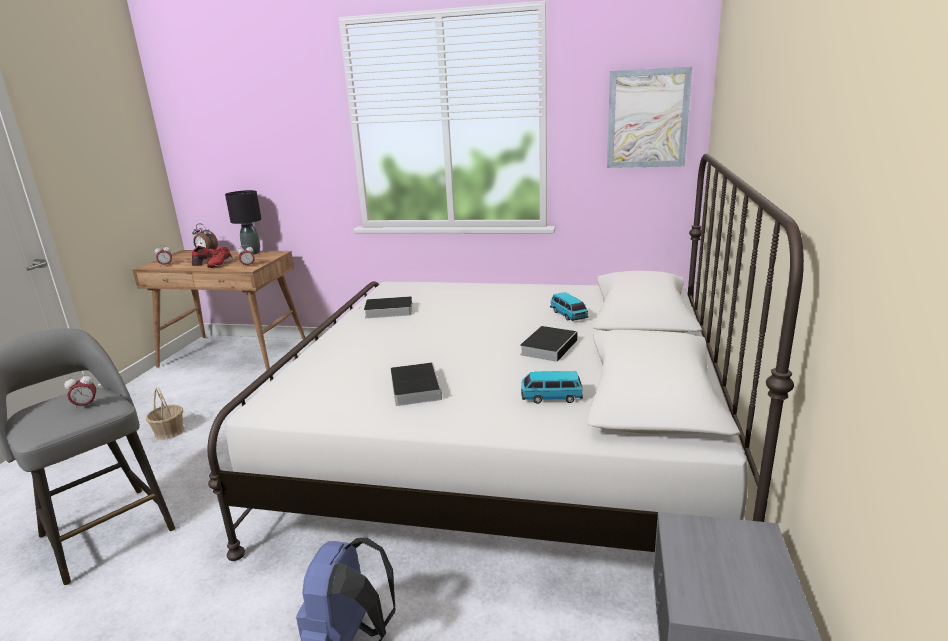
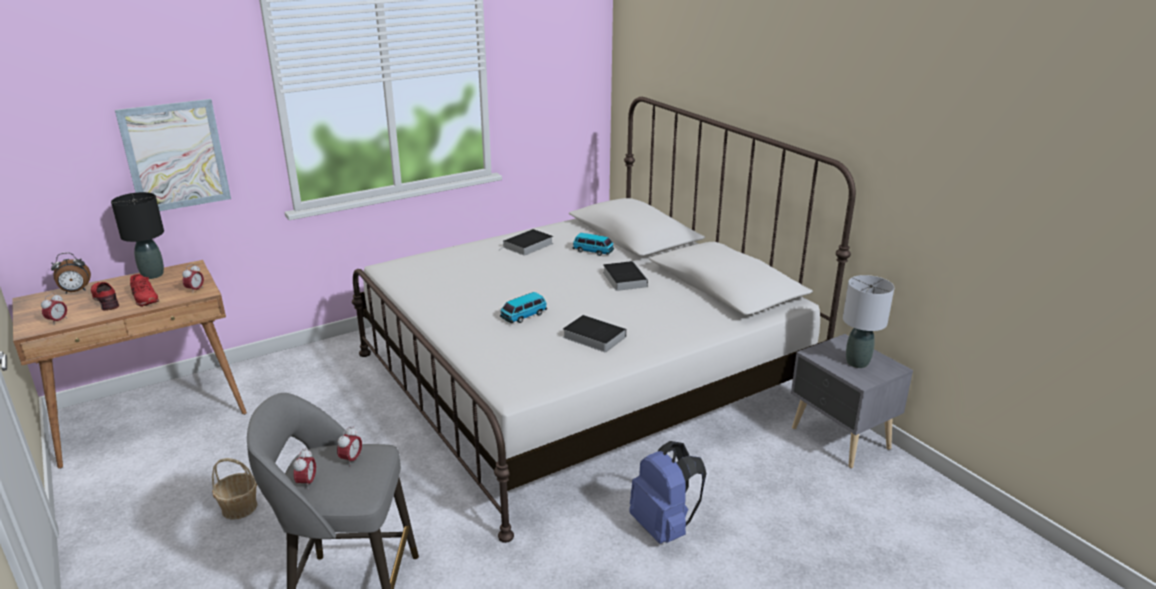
camera: 45 degrees left, 5 degrees up
(39, 408) = (307, 483): none -> alarm clock
(387, 311) = (440, 291): book -> book (527, 246)
(551, 397) = (685, 310): toy car -> toy car (523, 316)
(647, 119) = (568, 64): picture -> picture (175, 156)
(728, 575) = (857, 363): none -> grey table lamp

